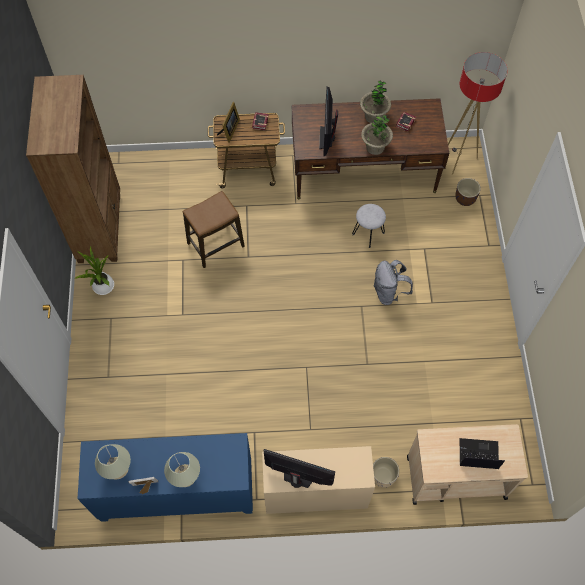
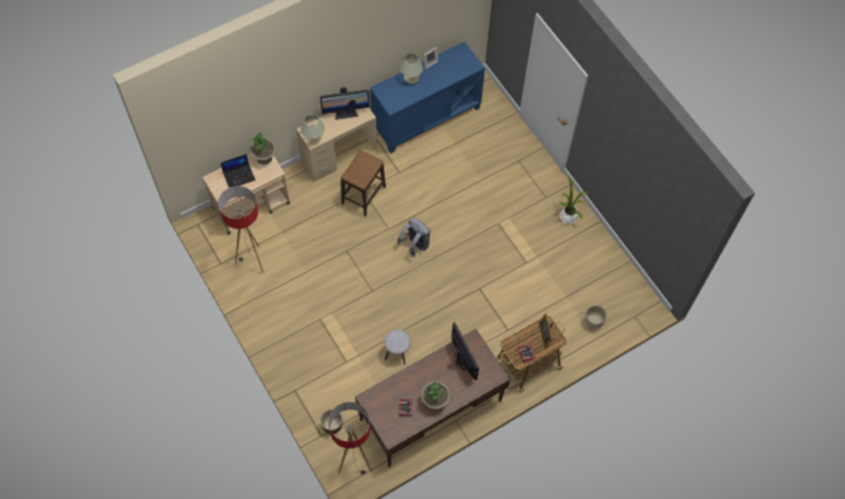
camera: 150 degrees right, 0 degrees up
(100, 227) = (605, 257): brown bookcase -> none
(117, 468) = (453, 64): beige table lamp -> beige table lamp (314, 138)
(216, 244) = (510, 286): stool -> stool (363, 195)
(375, 147) = (418, 371): potted plant -> potted plant (264, 158)
(383, 476) = (300, 184): beige planter -> beige planter (593, 322)
(389, 292) = (356, 311): grey backpack -> grey backpack (415, 245)
(481, 403) = (252, 261): none -> floor lamp

